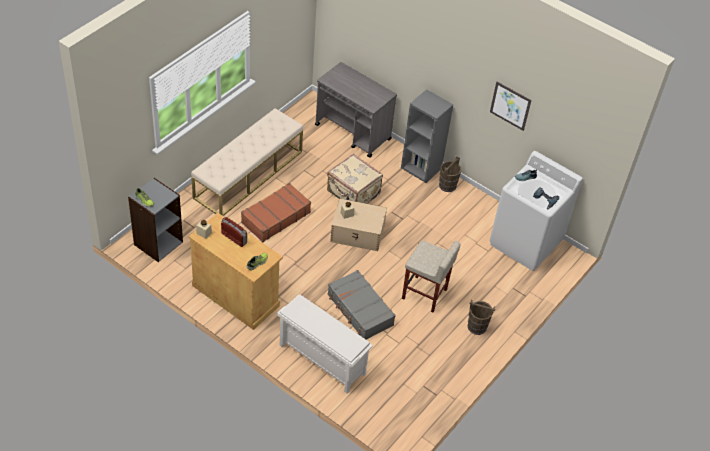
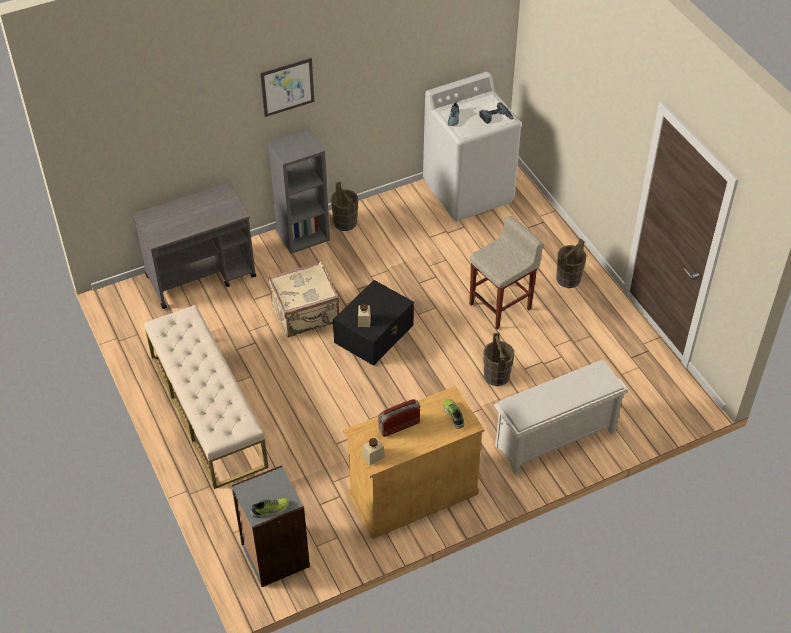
camera: 60 degrees left, 0 degrees up
(275, 217) = (302, 407): brown suitcase -> none
(358, 233) = (374, 333): beige storage box -> black storage box
(359, 310) = (496, 375): grey suitcase -> brown bucket
(510, 105) = (380, 67): picture -> picture (287, 87)

